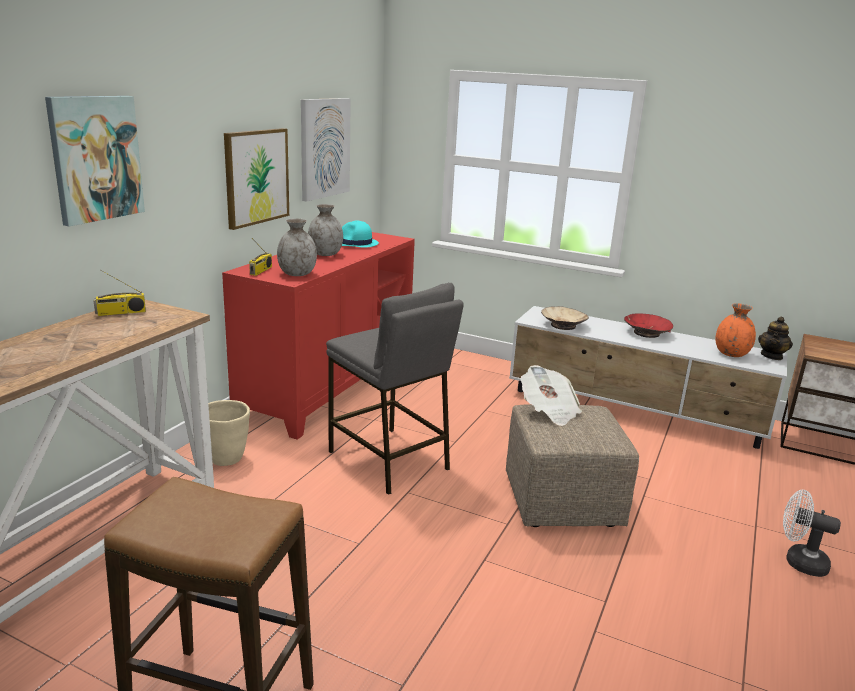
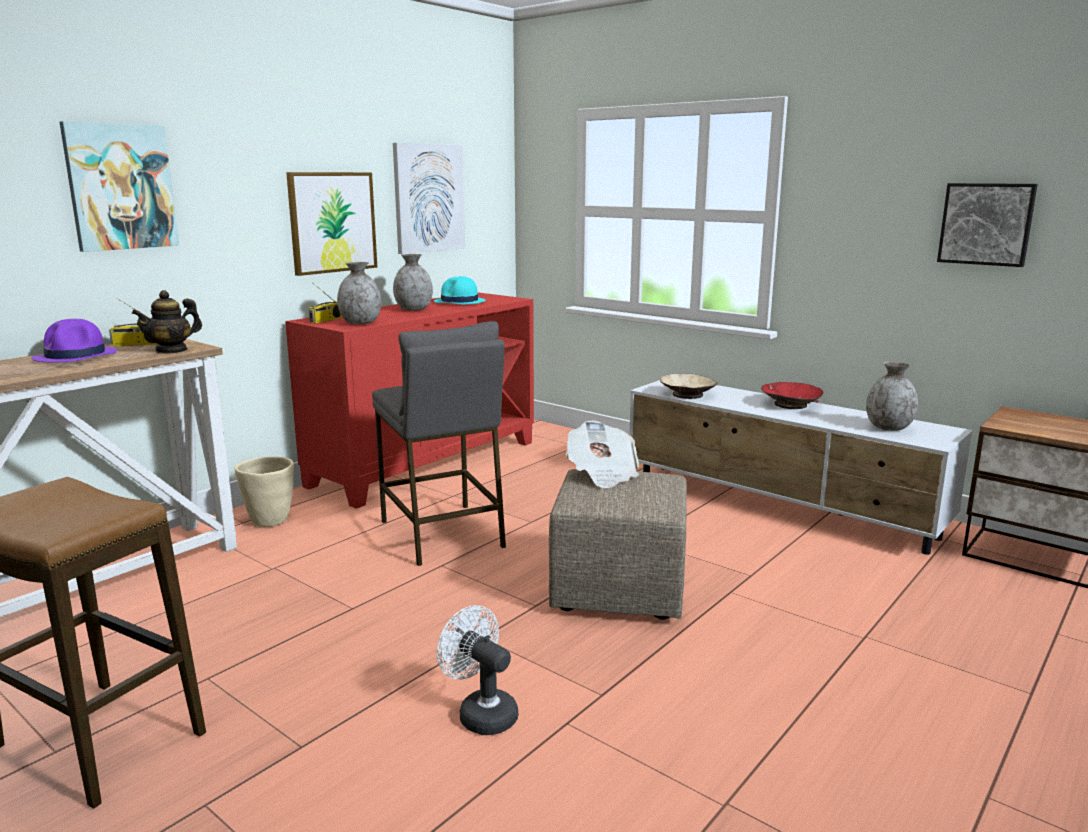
camera: 15 degrees right, 5 degrees down
(77, 333) = (76, 356): none -> purple hat
(731, 354) = (888, 428): orange vase -> grey vase
(772, 356) = (946, 431): teapot -> teapot (172, 350)
(799, 561) = (901, 681): white fan -> white fan (481, 713)
(803, 197) = (986, 224): none -> picture

